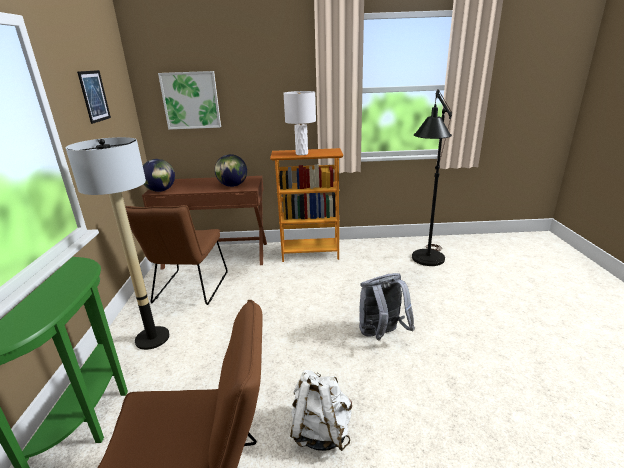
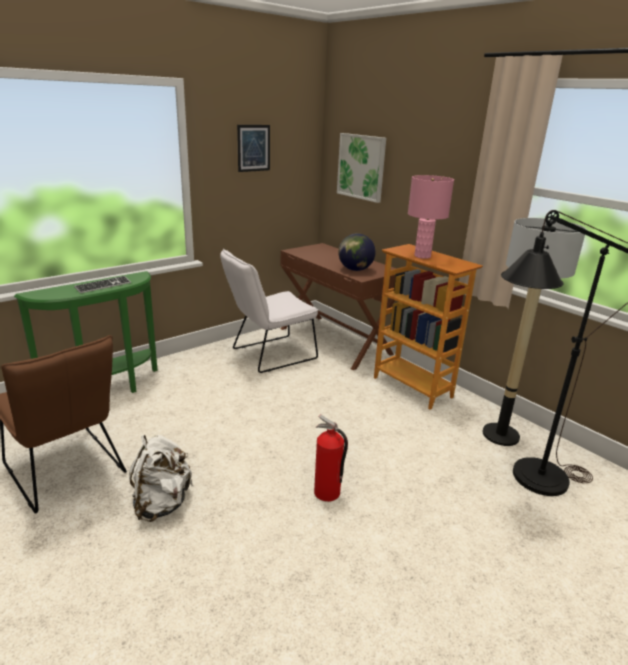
camera: 50 degrees right, 0 degrees up
(64, 289) = (103, 286): none -> keyboard
(152, 338) = (196, 371): floor lamp -> floor lamp (501, 435)
(161, 190) = (299, 252): globe -> none
(189, 290) = (269, 355): brown chair -> white chair
(301, 154) = (422, 256): white table lamp -> pink table lamp
(381, 335) = (327, 493): grey backpack -> fire extinguisher

